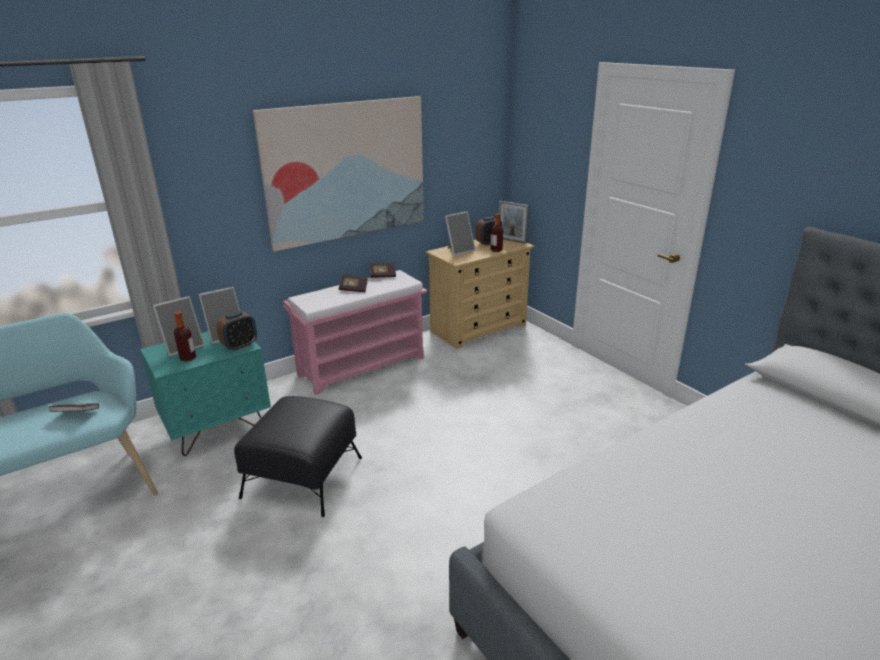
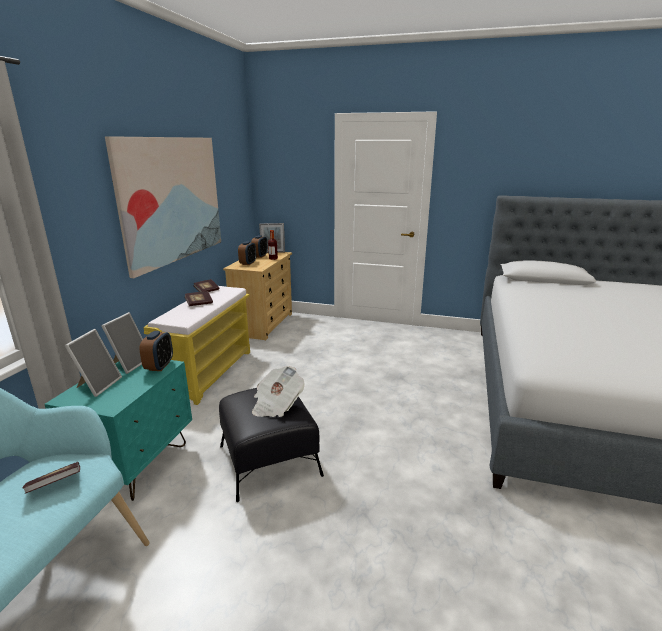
camera: 40 degrees left, 5 degrees down
(188, 358) = (121, 391): bottle -> none
(302, 423) = (277, 404): none -> newspaper
(362, 365) = (209, 372): pink bench -> yellow bench
(459, 250) = (248, 263): picture frame -> alarm clock

